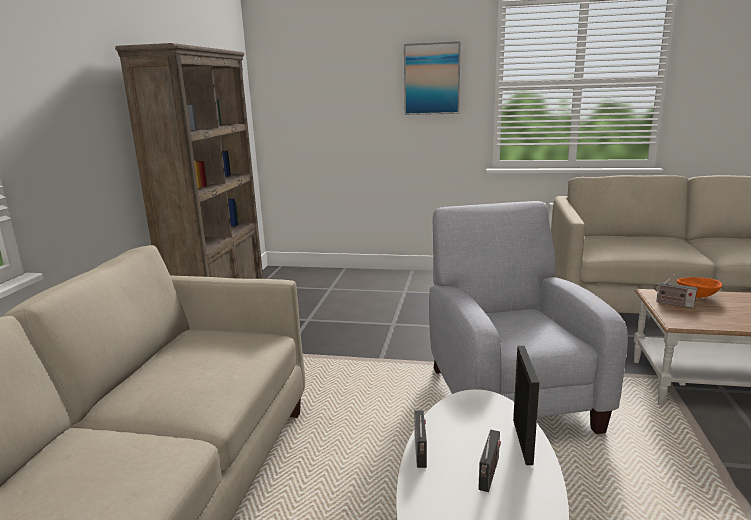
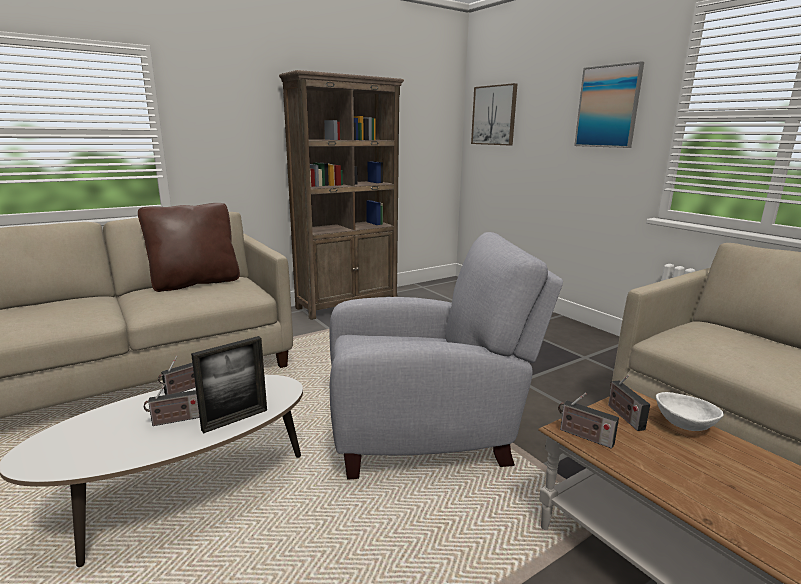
camera: 45 degrees right, 0 degrees up
(169, 356) = (195, 283): none -> brown pillow
(297, 88) = (494, 115): none -> picture
(508, 394) = (427, 432): grey armchair -> grey armchair turned 45 degrees clockwise
(689, 322) = (583, 436): none -> radio
(696, 296) = (683, 426): orange bowl -> white bowl

